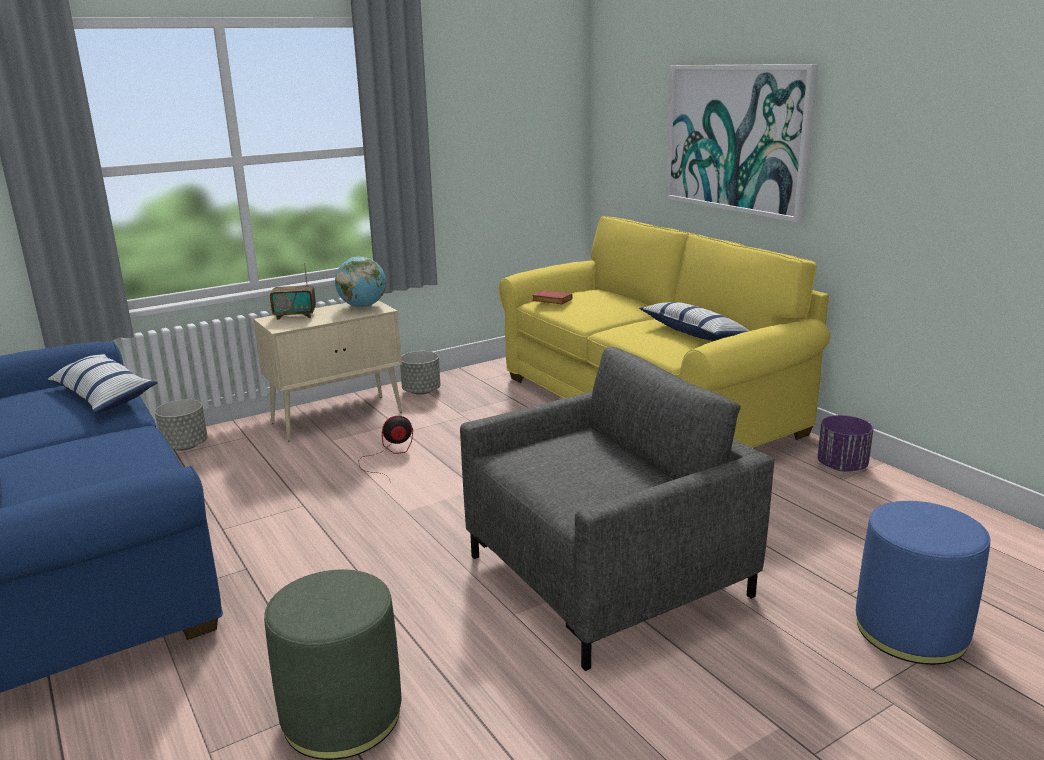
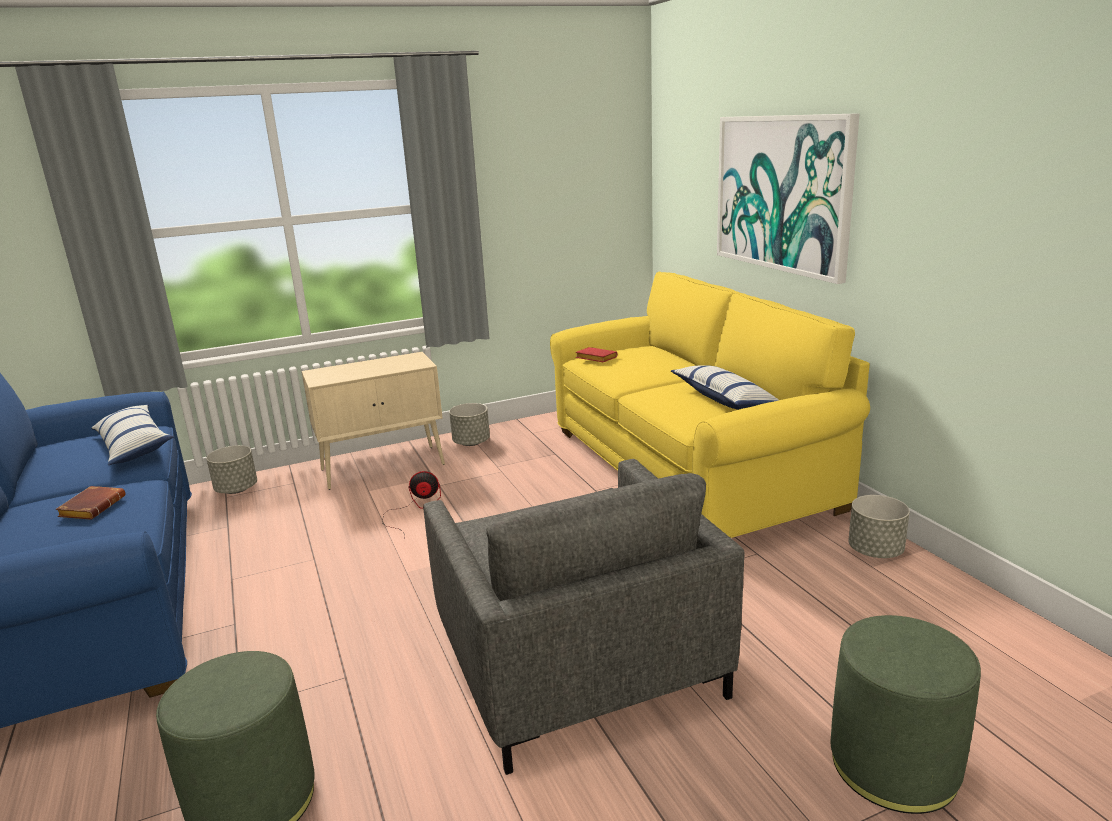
camera: 10 degrees right, 0 degrees up
(99, 452) = (92, 507): none -> brown book
(295, 316) = (339, 369): radio -> none
(362, 306) = (406, 361): globe -> none
(607, 576) = (577, 664): grey armchair -> grey armchair turned 90 degrees clockwise
(842, 466) = (876, 551): purple planter -> grey planter
(911, 630) = (894, 765): blue ottoman -> green ottoman

